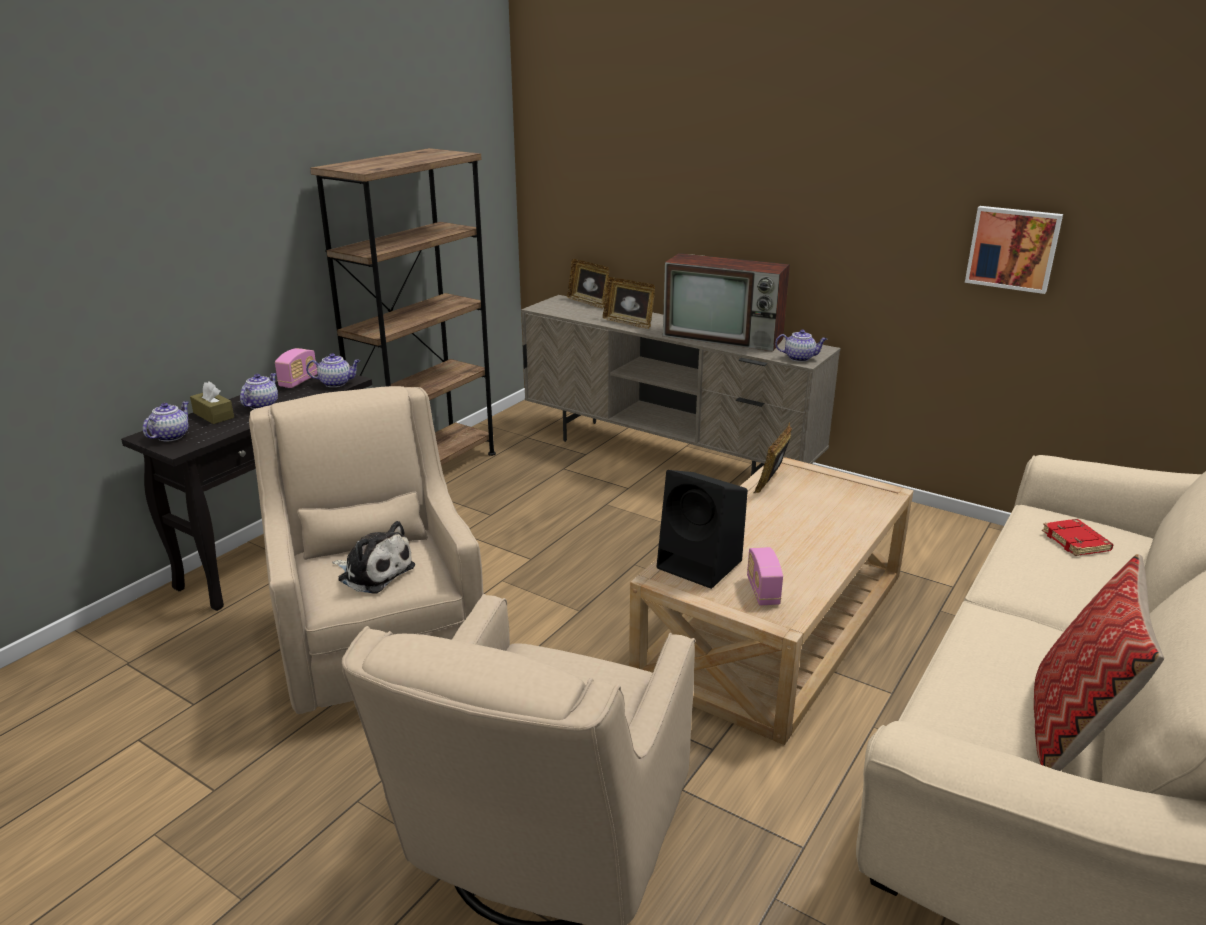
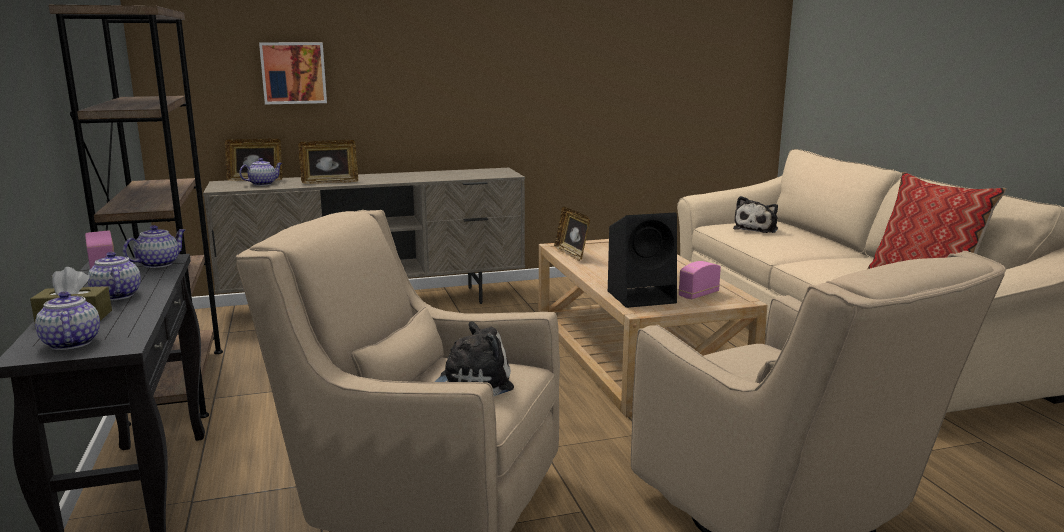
camera: 50 degrees left, 10 degrees down
(725, 337) = (425, 176): television -> none
(762, 591) = (698, 295): radio -> radio turned 105 degrees clockwise
(800, 358) = (502, 174): teapot -> teapot (263, 184)
(1013, 248) = (613, 70): picture -> picture (293, 73)
(1076, 542) = (757, 229): red book -> plush toy

